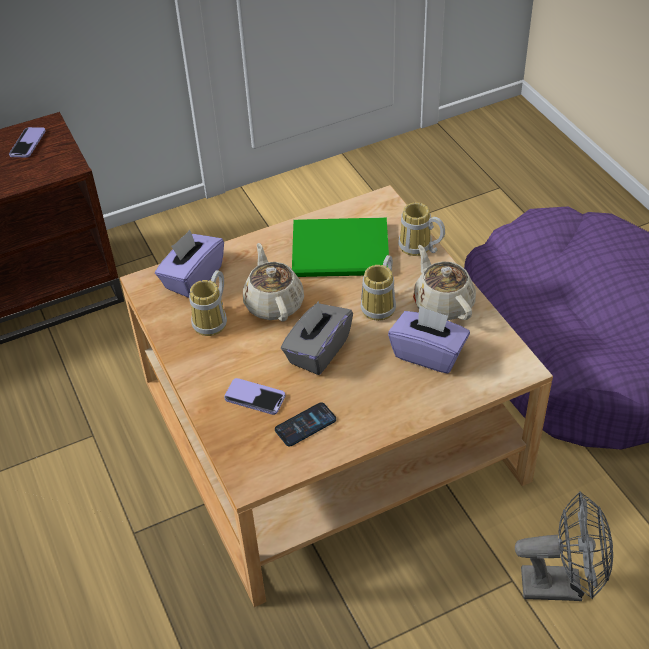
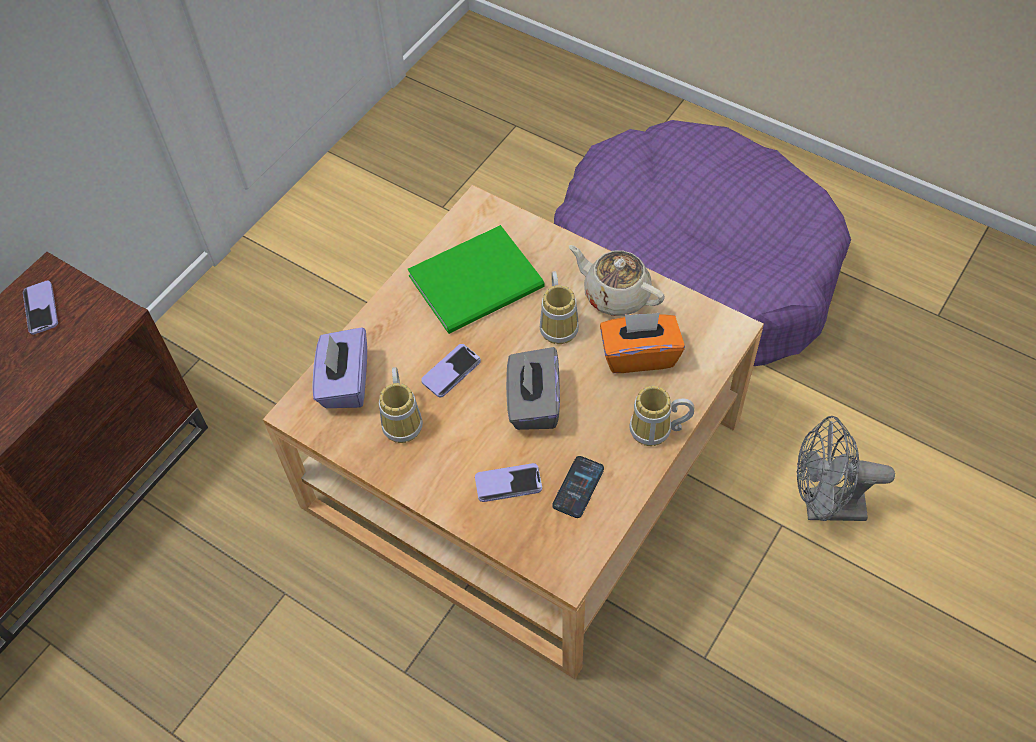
camera: 30 degrees left, 10 degrees up
(274, 303) = (451, 371): beige teapot -> phone
(418, 249) = (551, 245): mug -> mug (656, 432)
(428, 354) = (639, 355): purple tissue box -> orange tissue box
(561, 585) = (824, 507): grey fan -> grey fan turned 150 degrees counterclockwise

